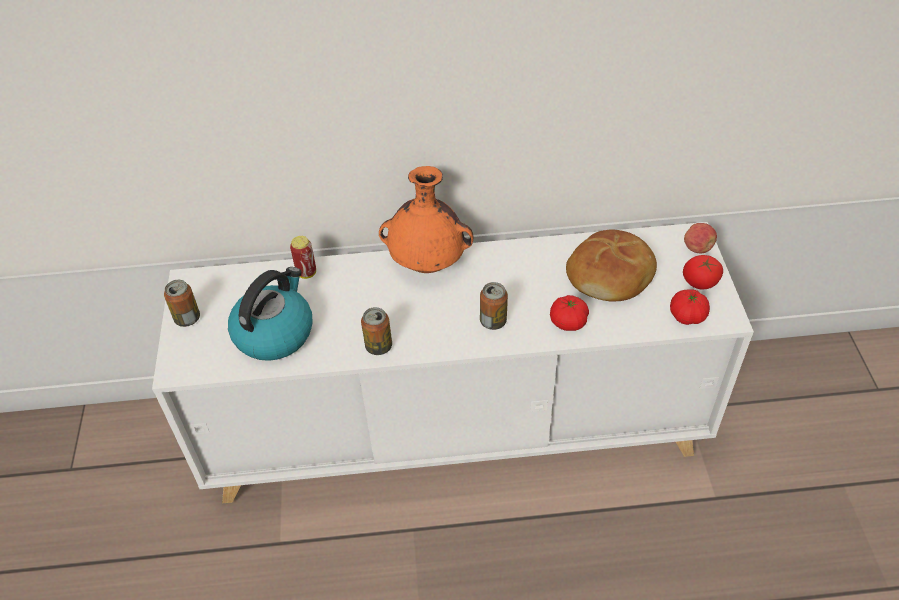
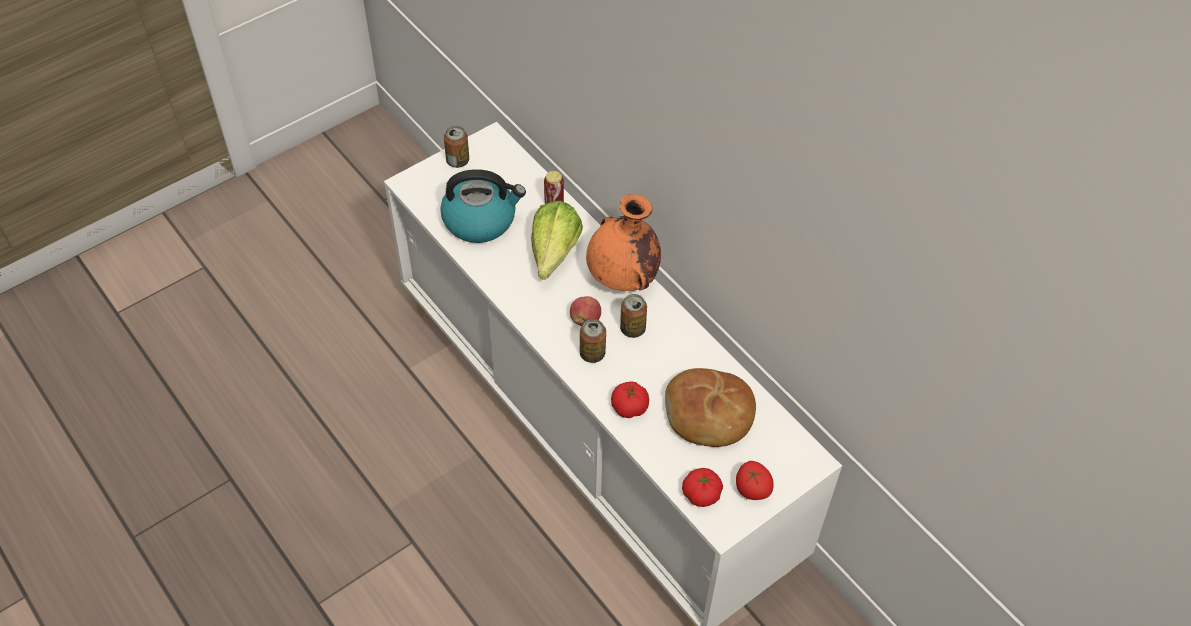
camera: 55 degrees right, 5 degrees up
(365, 303) = (550, 259): none -> lettuce
(378, 346) = (512, 291): can -> can (632, 329)
(698, 248) = (797, 470): apple -> apple (585, 320)

